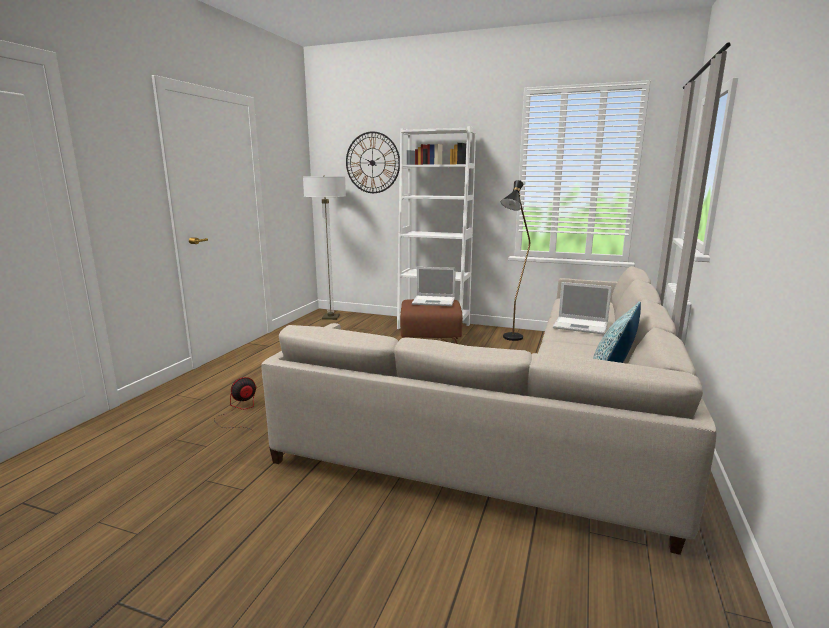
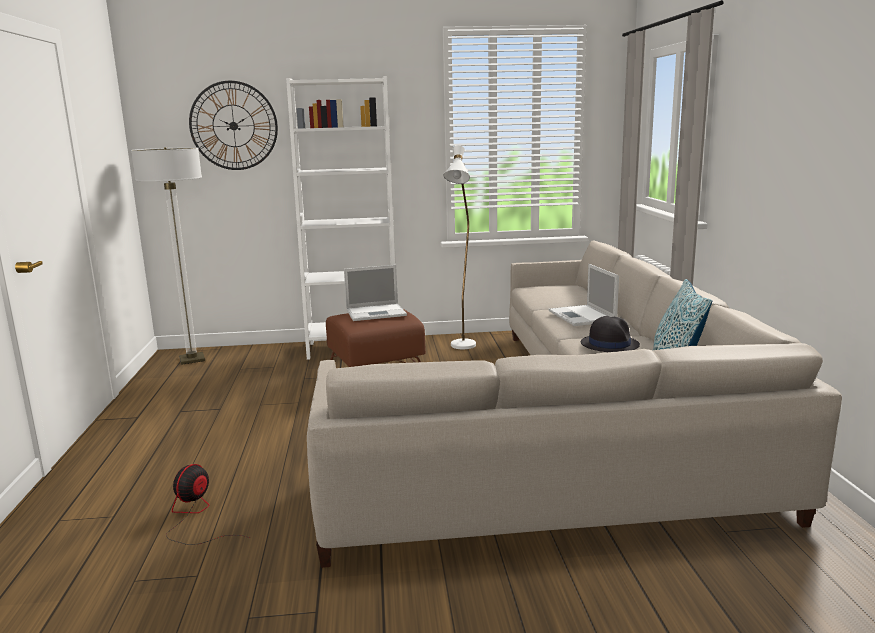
camera: 25 degrees left, 0 degrees up
(510, 339) = (462, 348): black floor lamp -> white floor lamp
(575, 350) = (609, 344): none -> black hat
(581, 326) = (582, 316): laptop -> laptop turned 75 degrees clockwise

